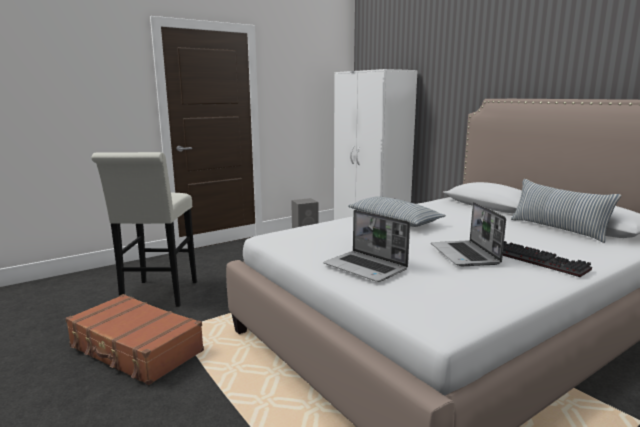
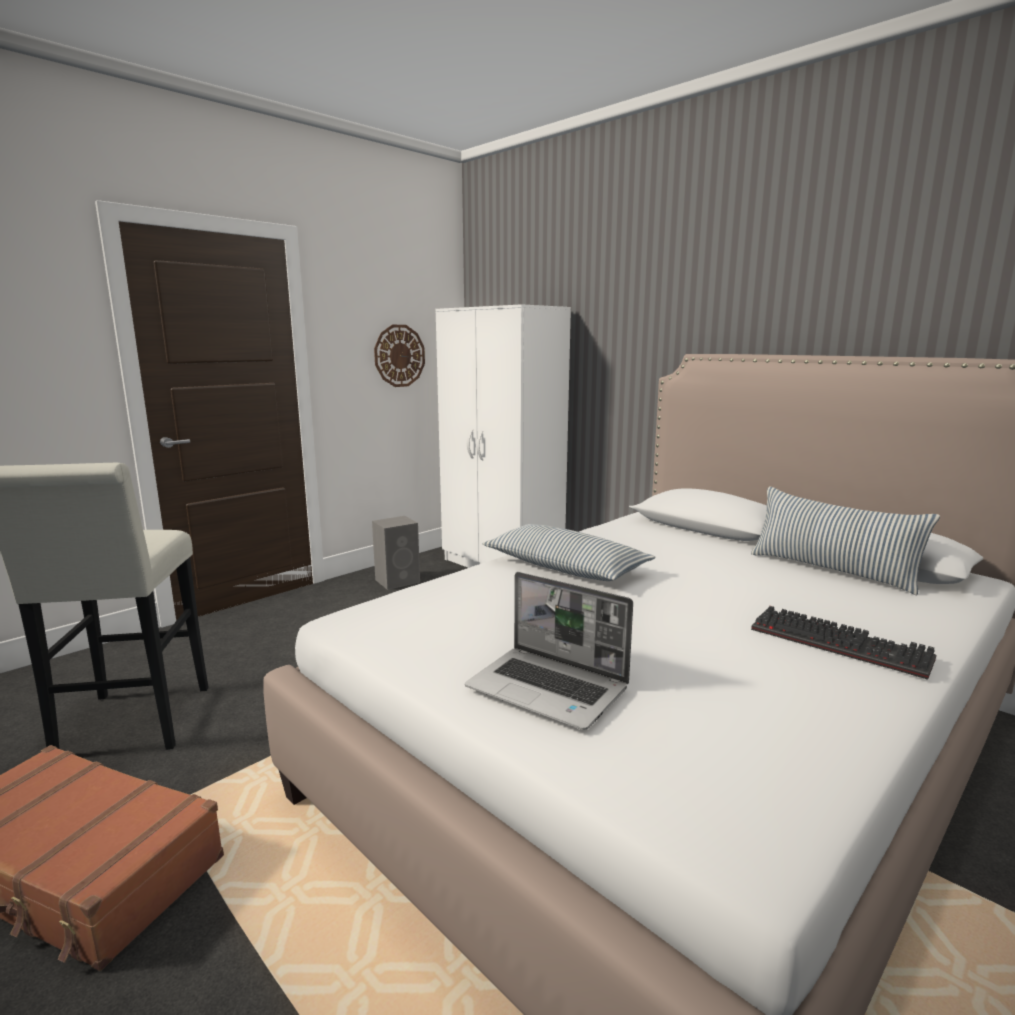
camera: 10 degrees left, 0 degrees up
(312, 101) = (399, 356): none -> wall clock
(465, 255) = (715, 640): laptop -> none

